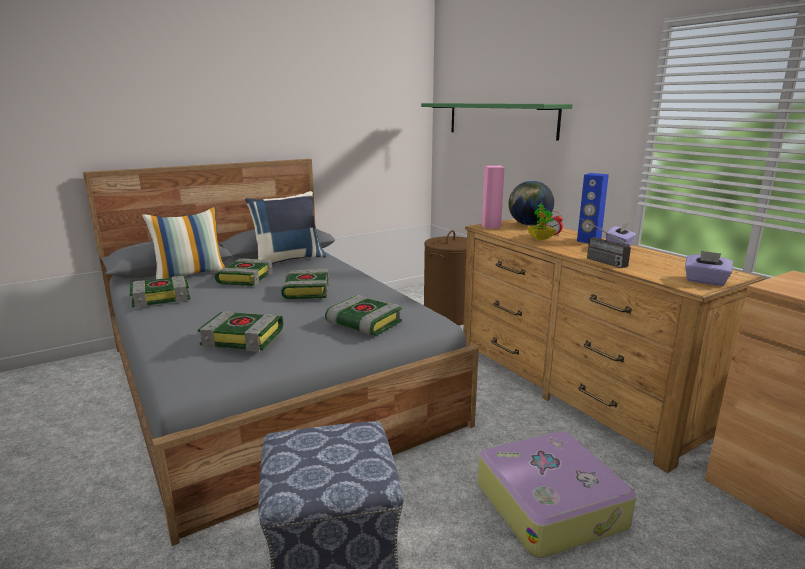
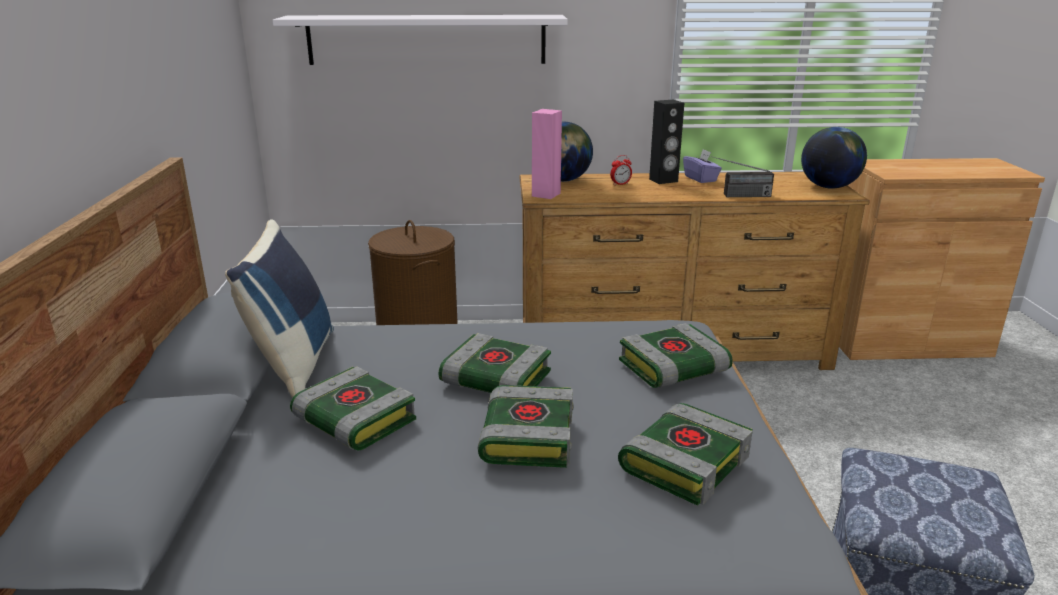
camera: 60 degrees left, 5 degrees up
(162, 297) = (357, 532): book -> book (526, 436)
(191, 274) = (234, 479): pillow -> none
(500, 119) = (426, 39): green shelf -> white shelf
(540, 238) = (630, 191): potted plant -> none
(550, 504) = (859, 441): suitcase -> none
(588, 241) = (663, 180): blue speaker -> black speaker
(705, 281) = (828, 187): purple tissue box -> globe

